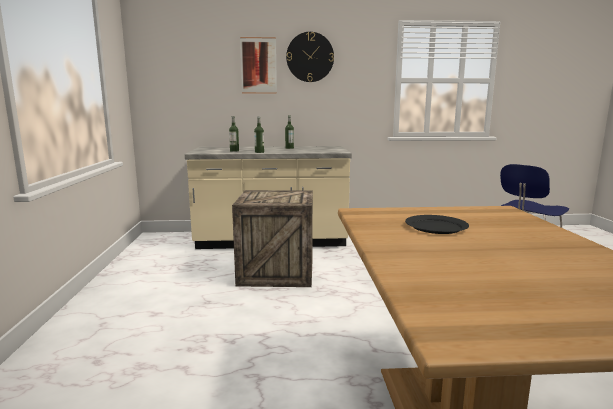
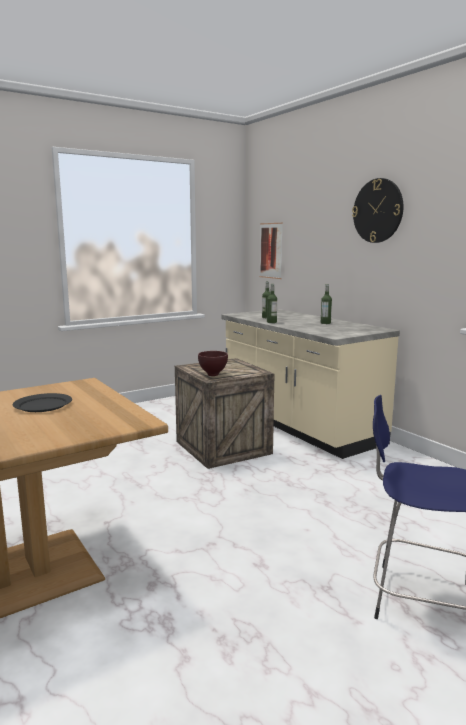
camera: 60 degrees right, 0 degrees up
(258, 65) = (330, 223): picture -> picture (271, 250)
(290, 201) = (212, 375): none -> brown bowl

